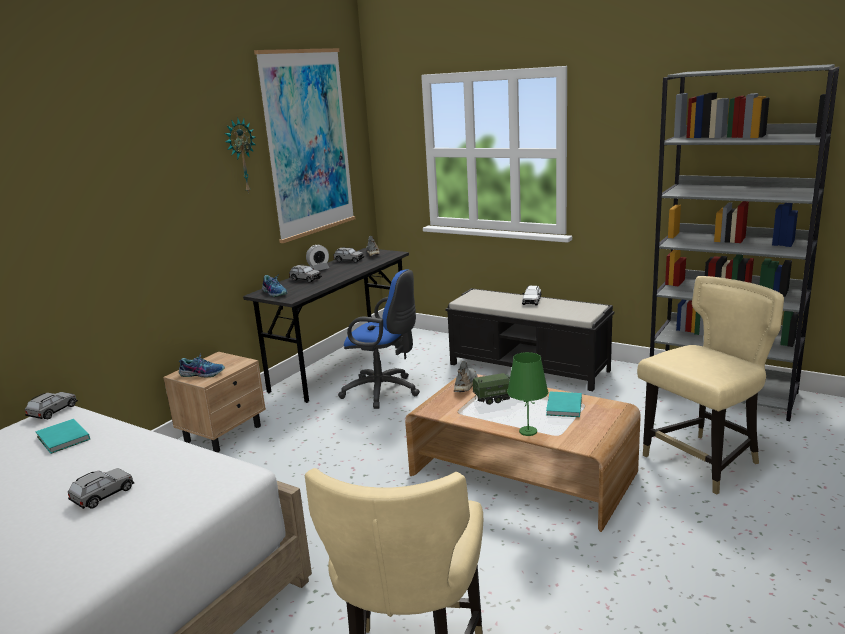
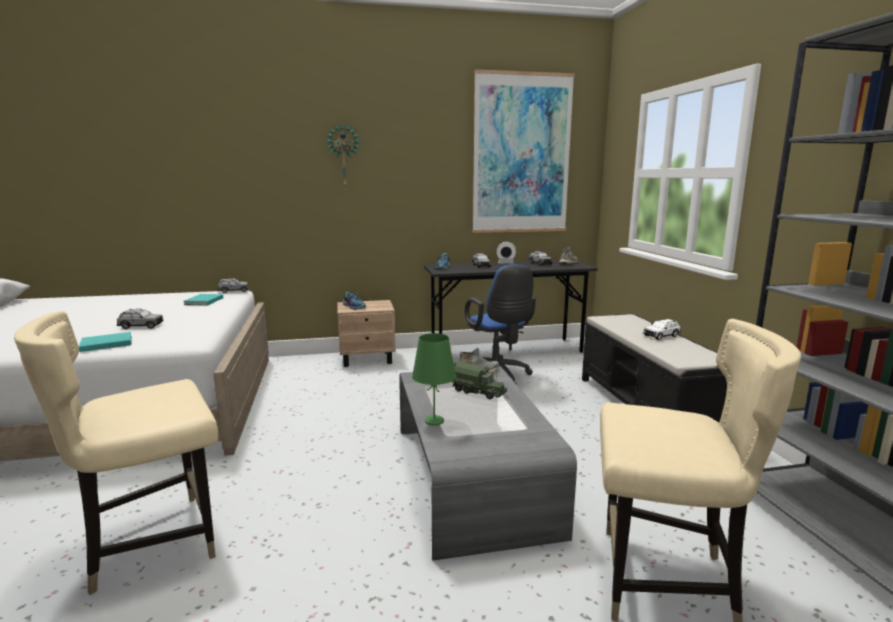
camera: 45 degrees right, 5 degrees down
(240, 156) = (444, 154): wall clock -> wall clock (343, 156)
(522, 473) = (471, 477): brown coffee table -> grey coffee table
(563, 407) = (505, 420): turquoise book -> turquoise book (105, 344)

